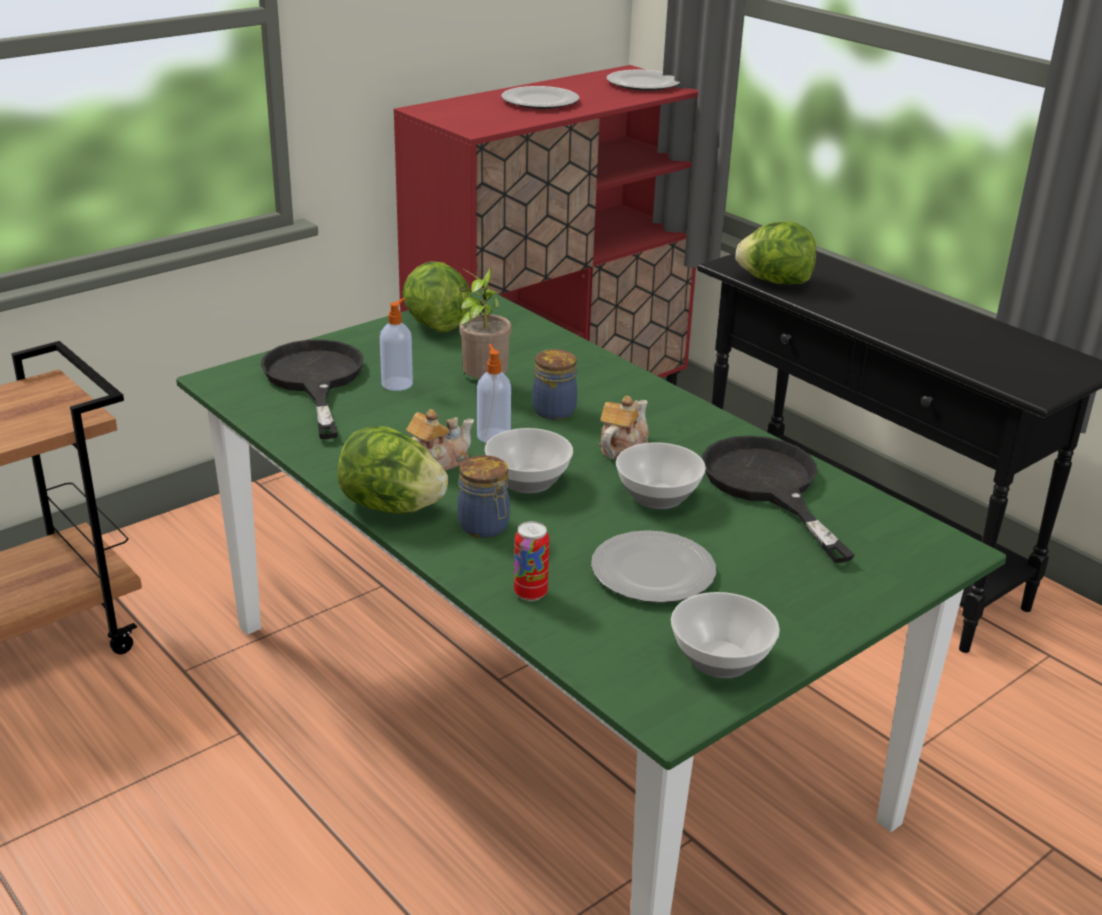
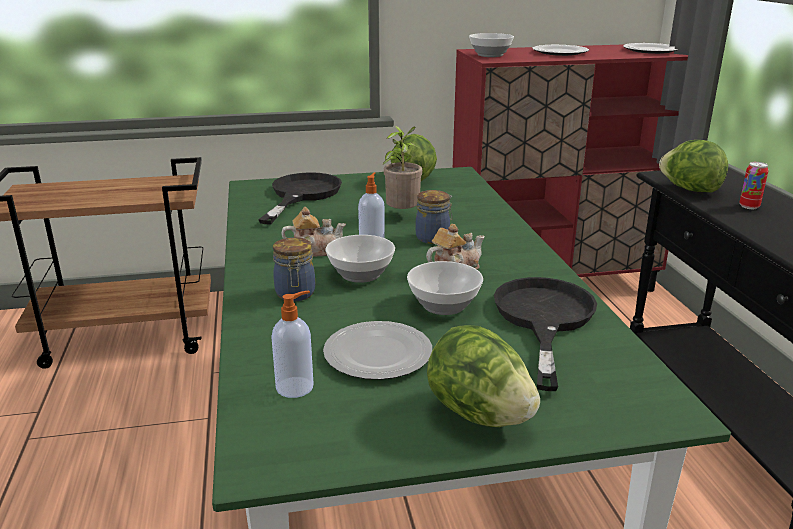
camera: 30 degrees right, 5 degrees down
(391, 507) = (252, 269): lettuce -> lettuce (479, 414)
(398, 383) = (349, 205): soap dispenser -> soap dispenser (296, 387)
(530, 593) = (270, 344): can -> can (749, 206)
(718, 659) = (350, 434): bowl -> bowl (489, 55)

